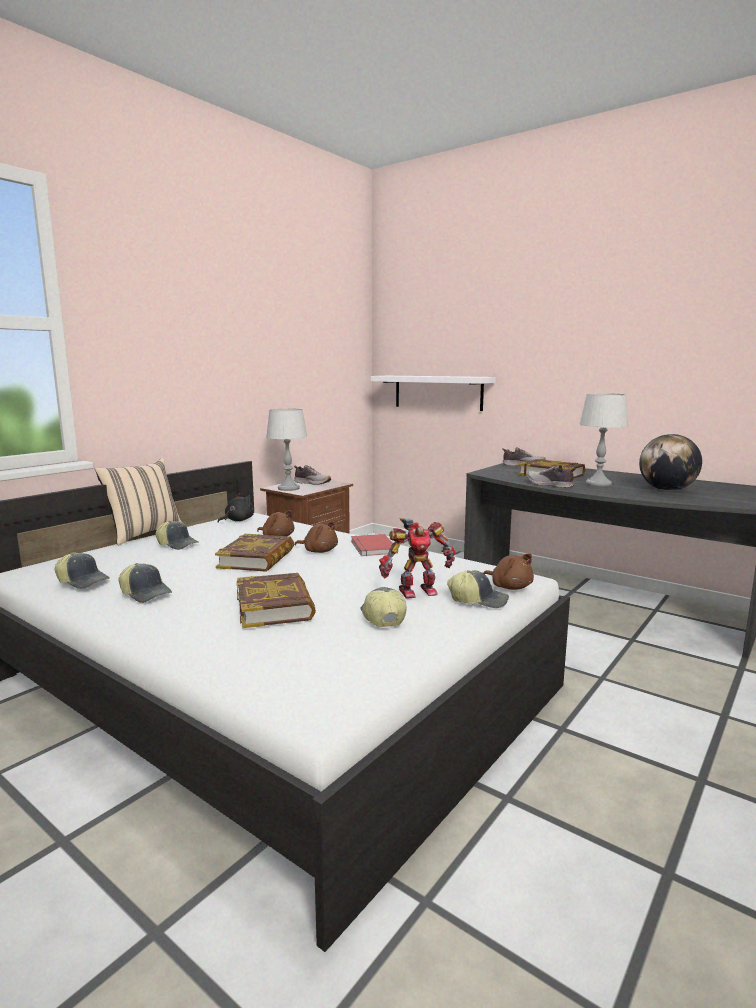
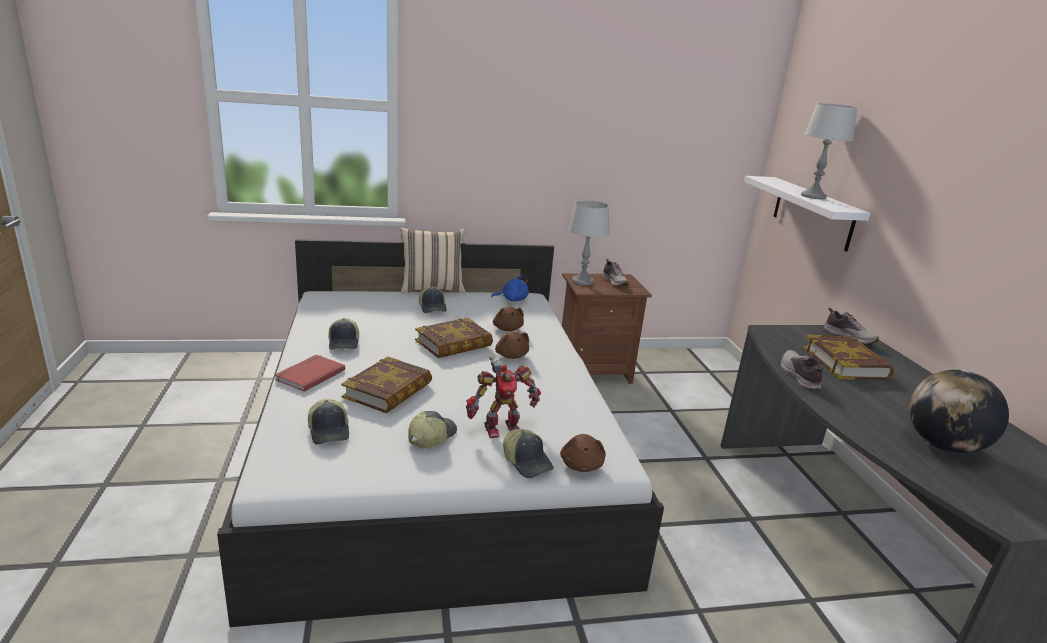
camera: 40 degrees right, 10 degrees up
(83, 581) = (331, 317): cap -> cap (330, 431)
(237, 520) = (512, 299): black plush toy -> blue plush toy
(371, 547) = (556, 370): red book -> red book (309, 374)
(416, 591) = (501, 428): toy robot -> toy robot turned 45 degrees counterclockwise
(598, 484) = (869, 399): grey table lamp -> grey table lamp (813, 196)

